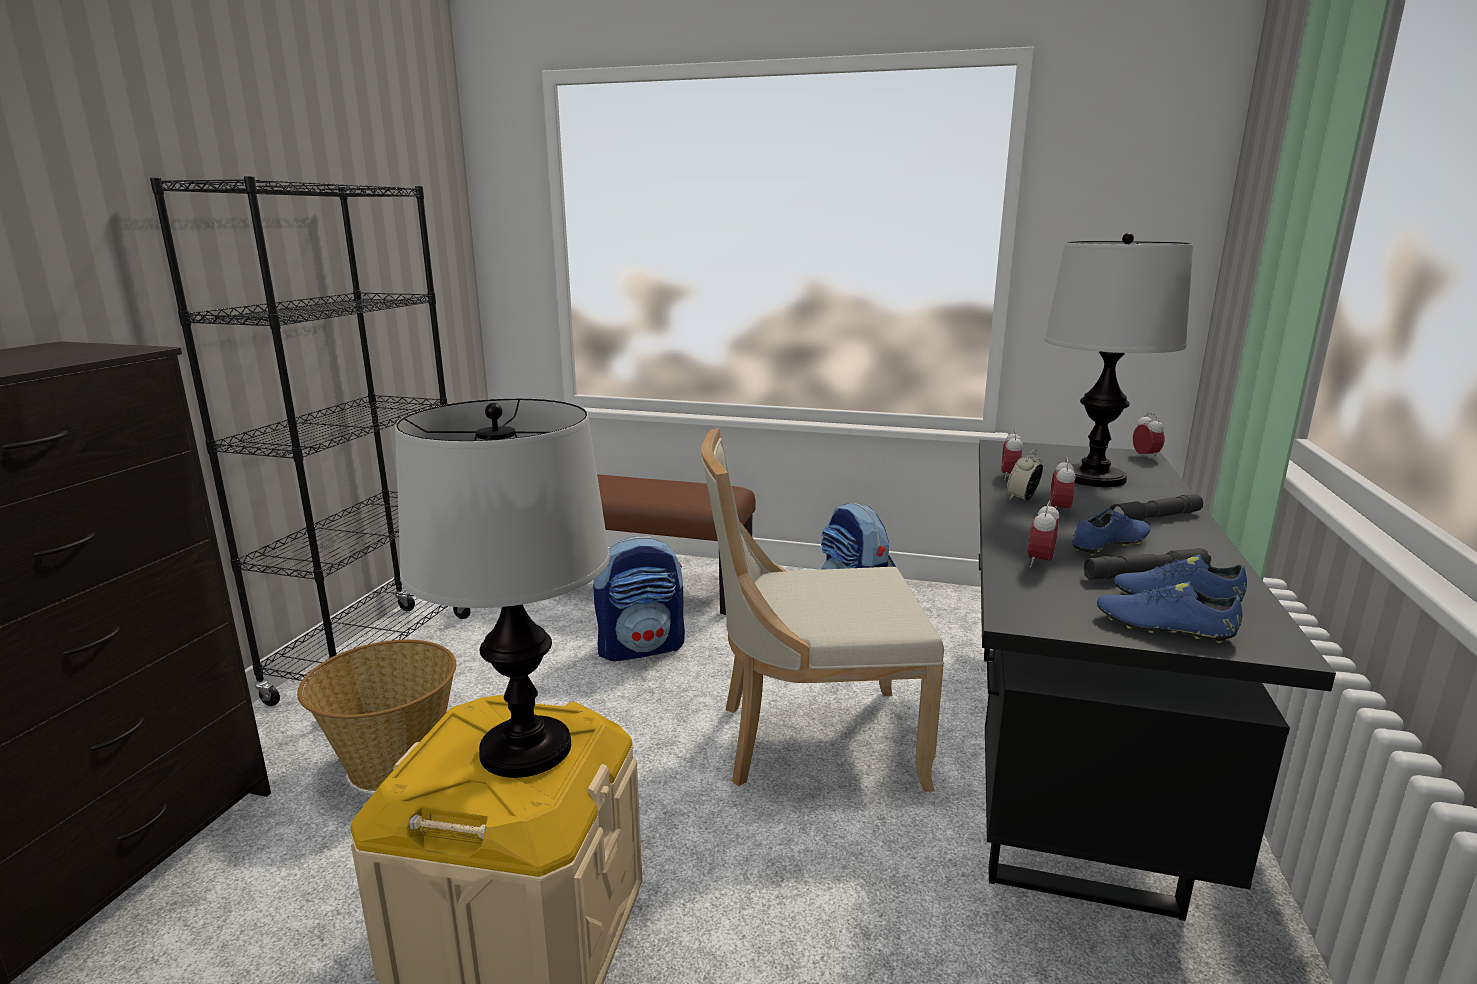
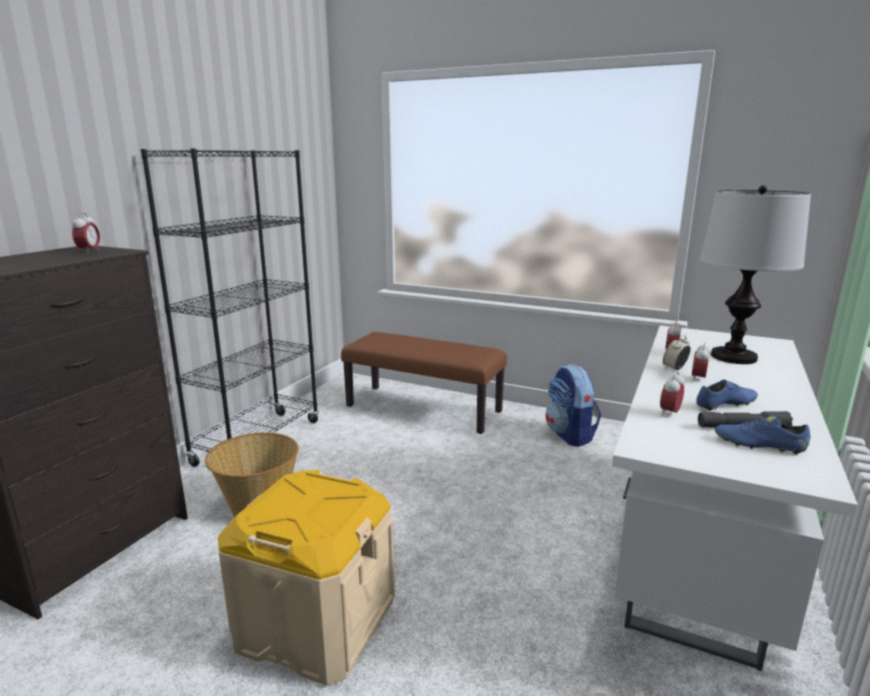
camera: 10 degrees right, 0 degrees up
(527, 748) = (323, 503): table lamp -> none
(641, 648) = (421, 450): backpack -> none
(811, 741) = (521, 521): beige chair -> none
(1064, 758) = (698, 552): black desk -> white desk
(1145, 457) = (779, 344): alarm clock -> alarm clock (89, 251)
(1155, 518) = (768, 388): grey flashlight -> none
(1164, 628) = (741, 463): blue shoe -> none

